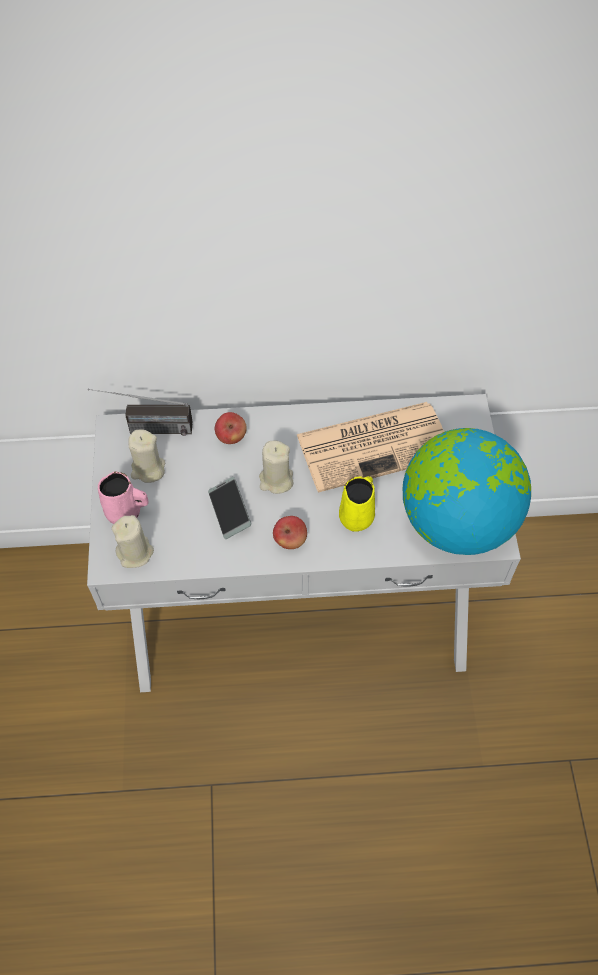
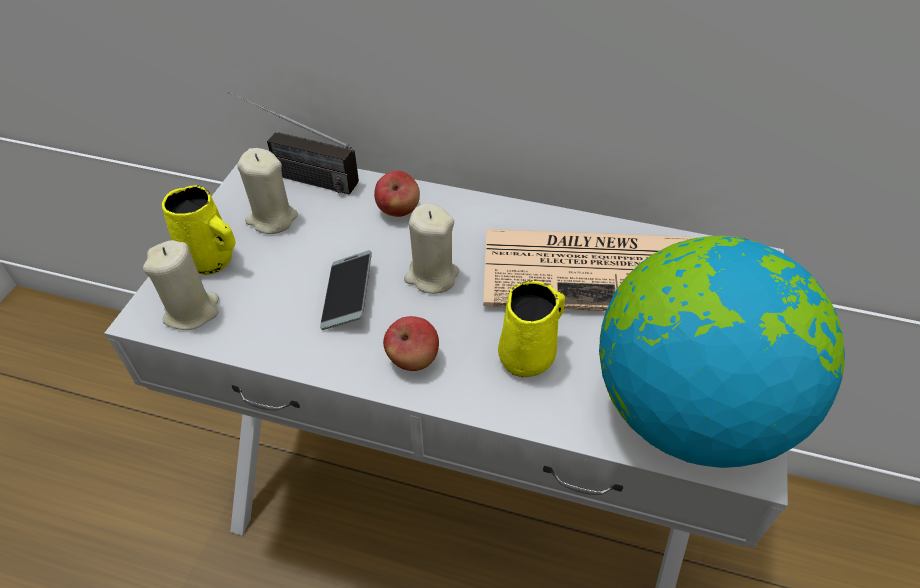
camera: 20 degrees right, 10 degrees down
(126, 513) = (212, 260): pink mug -> yellow mug

